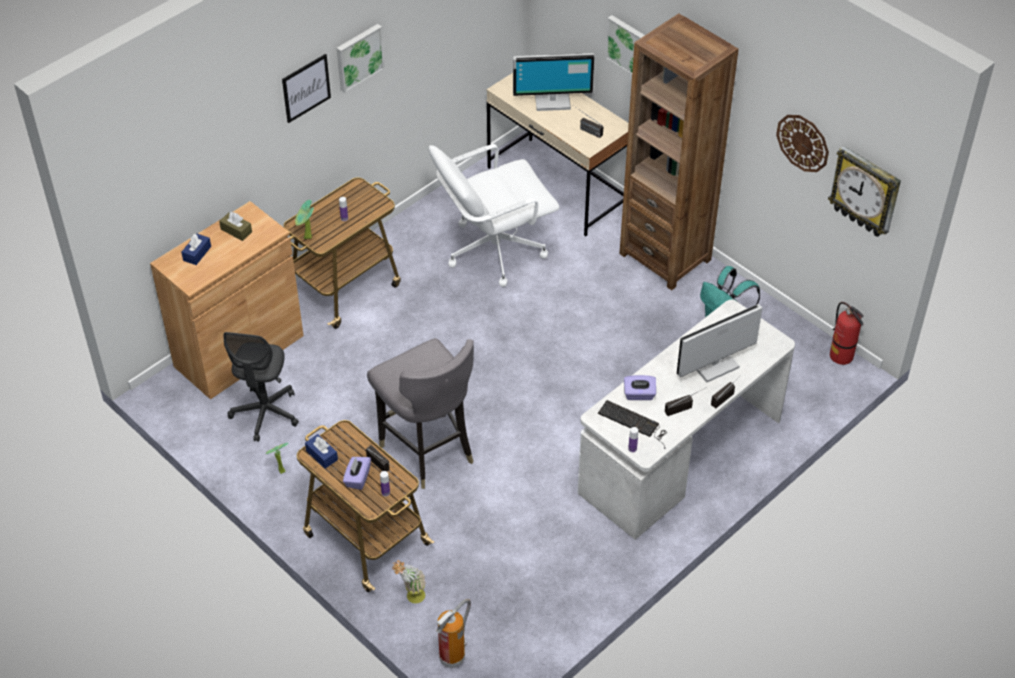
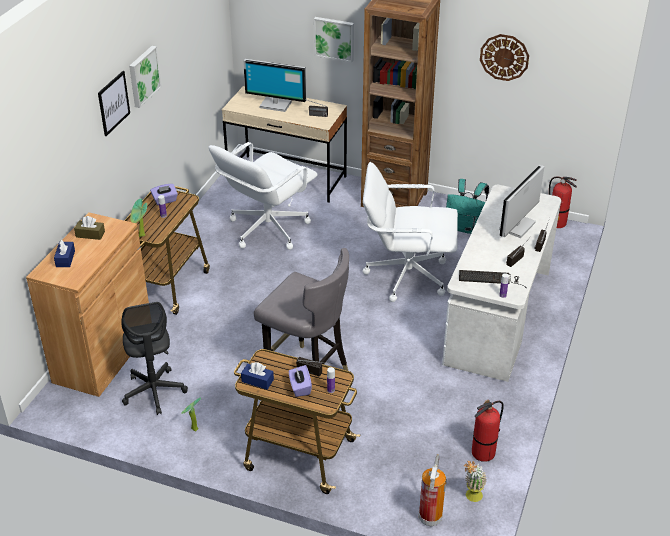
camera: 25 degrees left, 10 degrees down
(411, 597) = (366, 485): potted plant -> potted plant (471, 498)
(552, 100) = (276, 104): monitor -> monitor turned 45 degrees clockwise
(552, 610) = (483, 453): none -> fire extinguisher
(612, 365) = (406, 275): none -> white office chair
(639, 394) = (479, 260): purple tissue box -> purple tissue box (165, 200)
(865, 192) = (565, 76): wall clock -> none

